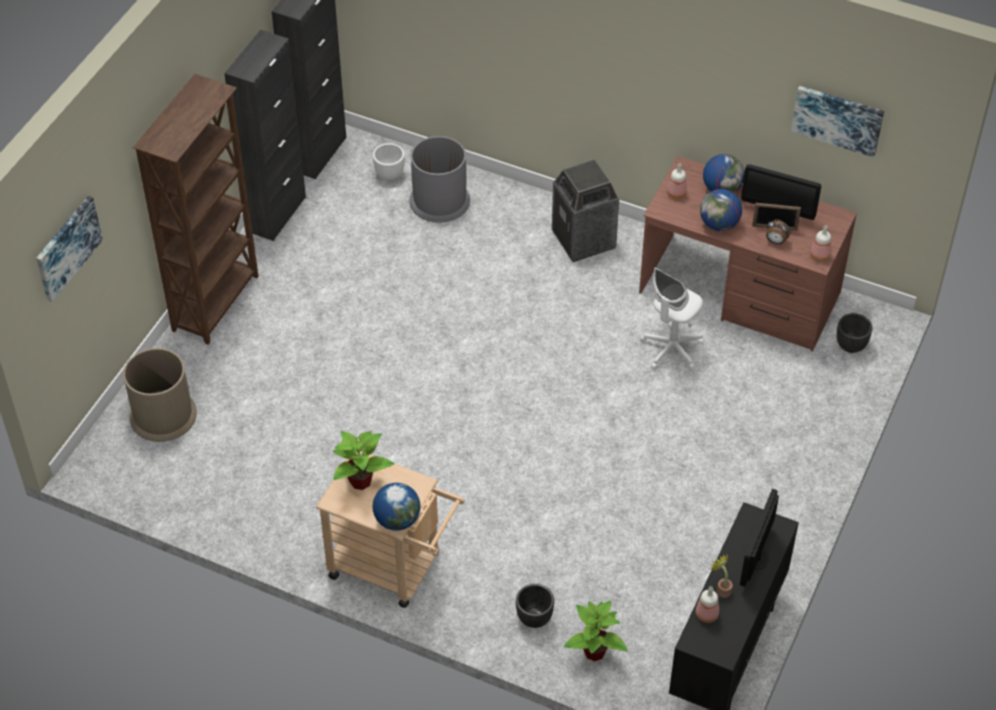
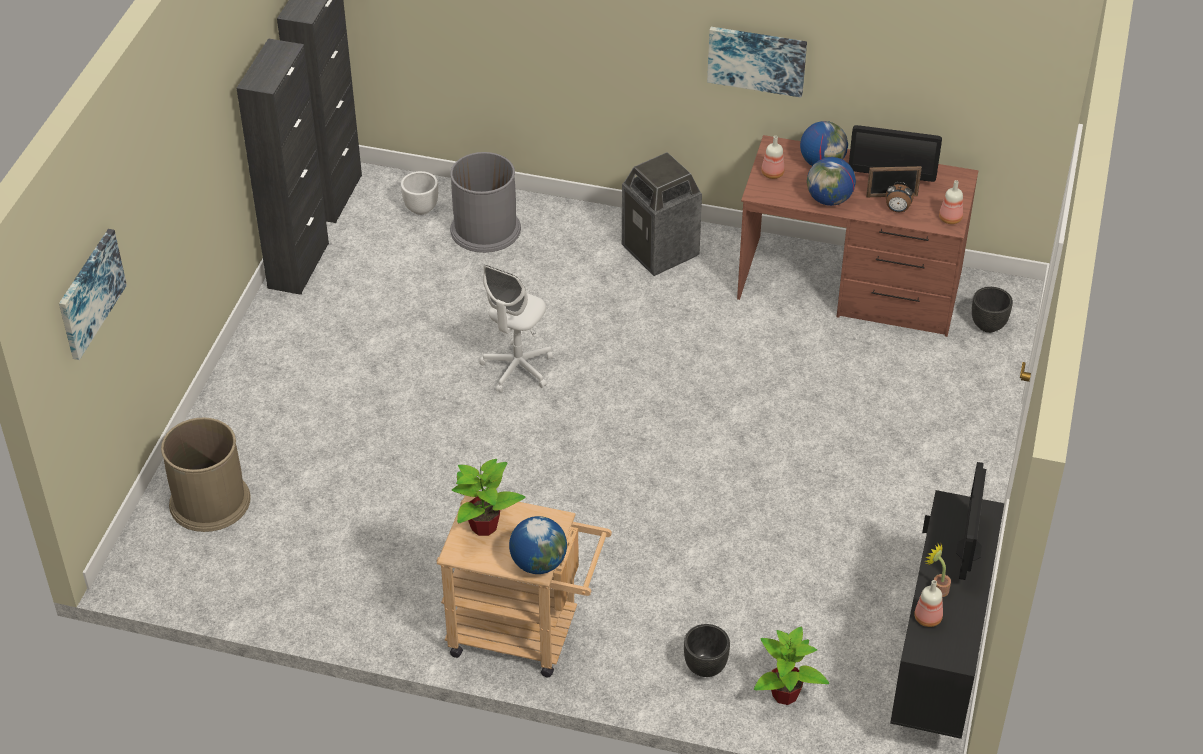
camera: 10 degrees left, 5 degrees down
(217, 303) = (248, 369): brown bookcase -> none
(671, 349) = (789, 354): white office chair -> white office chair (517, 369)
(837, 119) = (951, 60): picture -> picture (757, 60)

